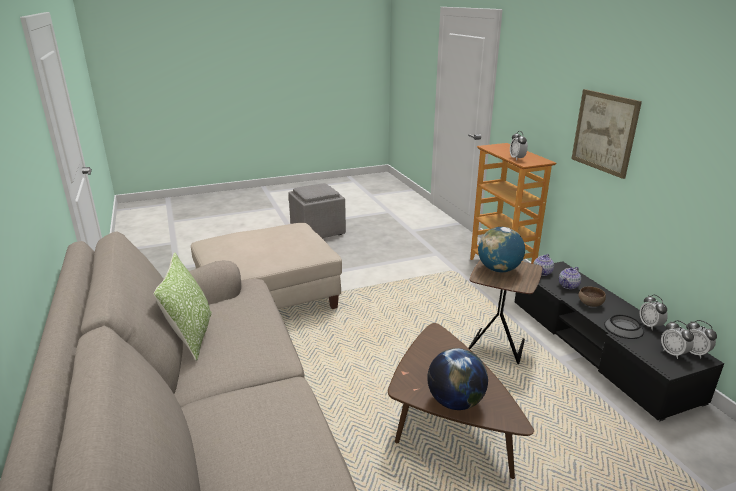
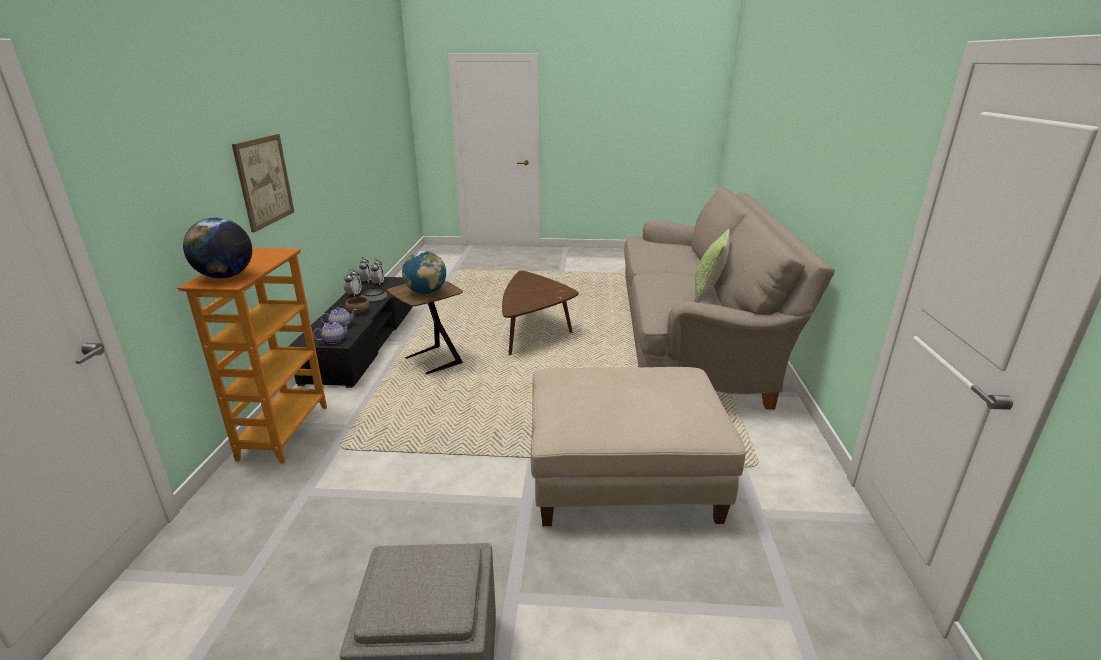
camera: 155 degrees left, 0 degrees up
(455, 402) = (544, 283): globe -> globe (225, 276)
(517, 158) = (269, 258): alarm clock -> none

